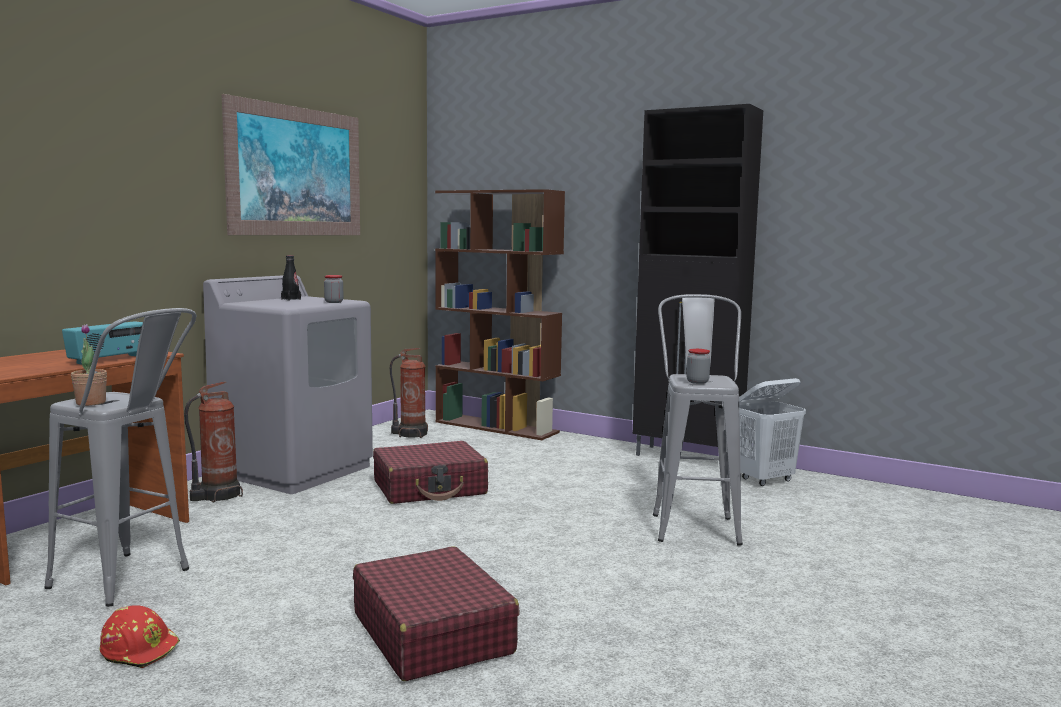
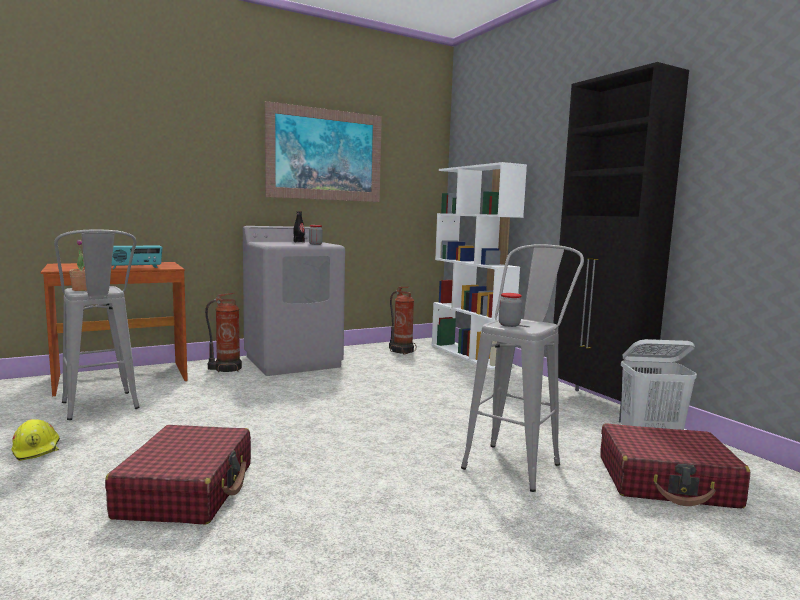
camera: 30 degrees right, 0 degrees up
(140, 649) = (37, 449): red hard hat -> yellow hard hat
(430, 488) = (354, 389): red suitcase -> red suitcase (666, 482)
(497, 427) = (470, 355): brown bookcase -> white bookcase

